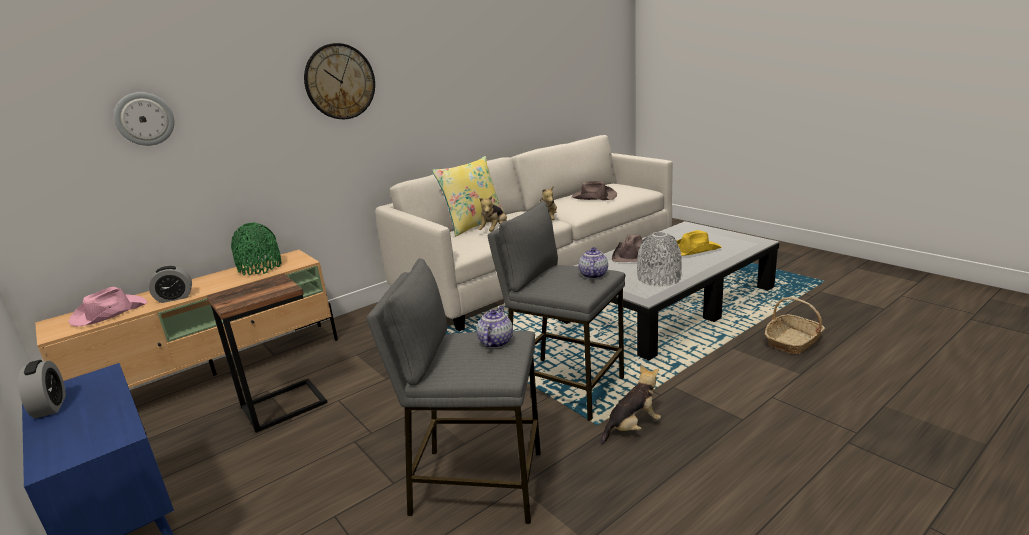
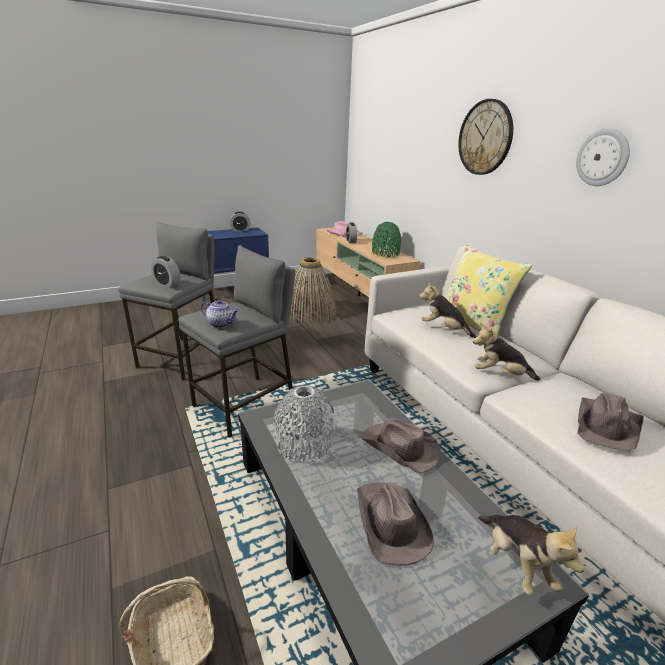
camera: 100 degrees right, 5 degrees up
(144, 119) = (391, 140): wall clock -> wall clock (602, 157)
(283, 405) = (310, 312): side table -> basket
(495, 341) = (167, 284): teapot -> alarm clock
(632, 427) = (165, 423): plush toy -> plush toy (516, 564)
(694, 250) = (390, 523): yellow hat -> brown hat

